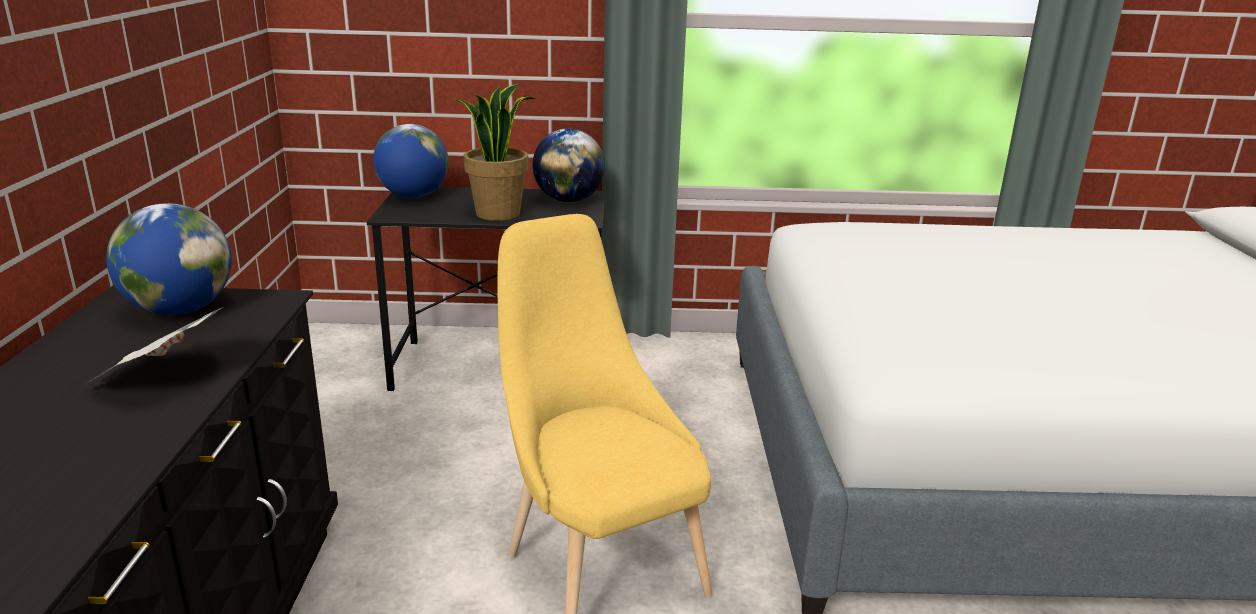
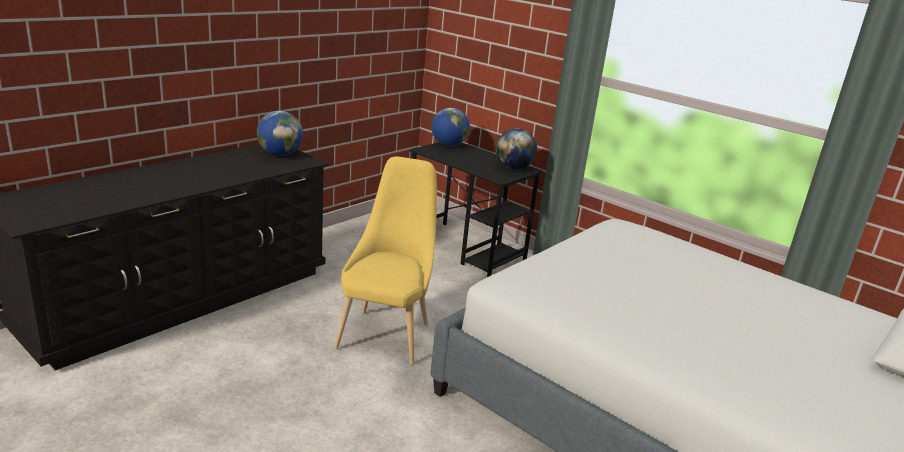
camera: 40 degrees right, 0 degrees up
(161, 377) = (241, 171): newspaper -> none
(497, 213) = (468, 163): potted plant -> none

